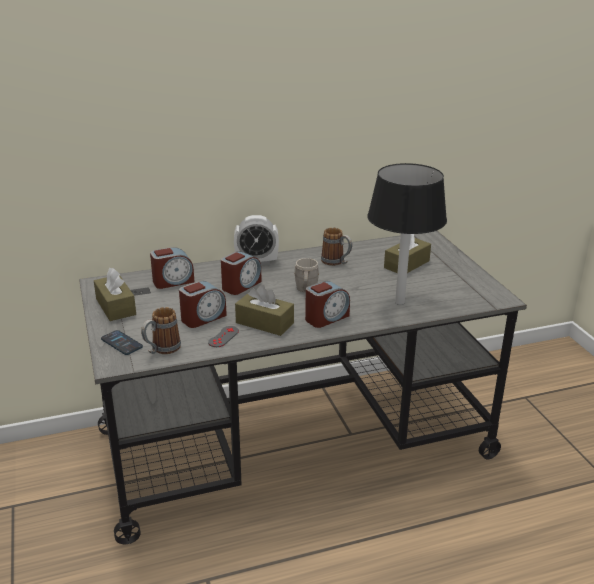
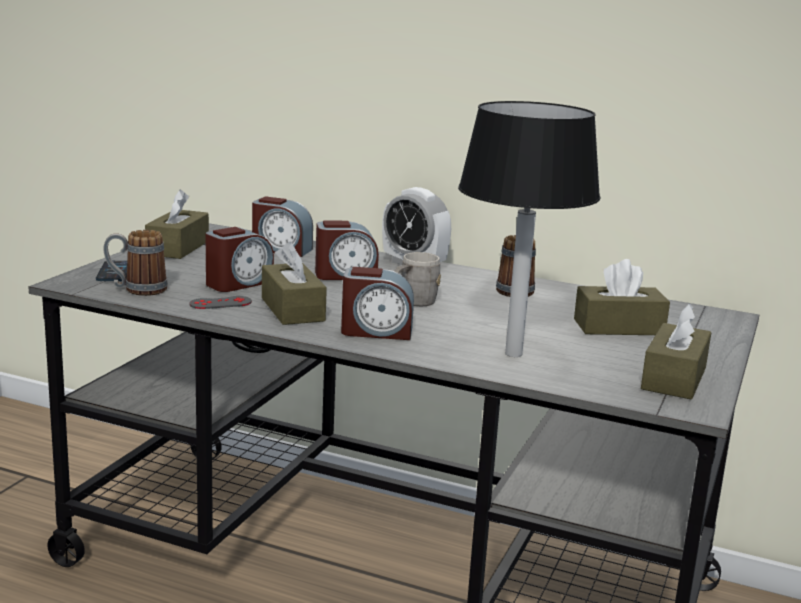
camera: 40 degrees right, 10 degrees down
(203, 318) = (238, 283): alarm clock -> alarm clock turned 45 degrees counterclockwise
(471, 286) = (674, 378): none -> brown tissue box

